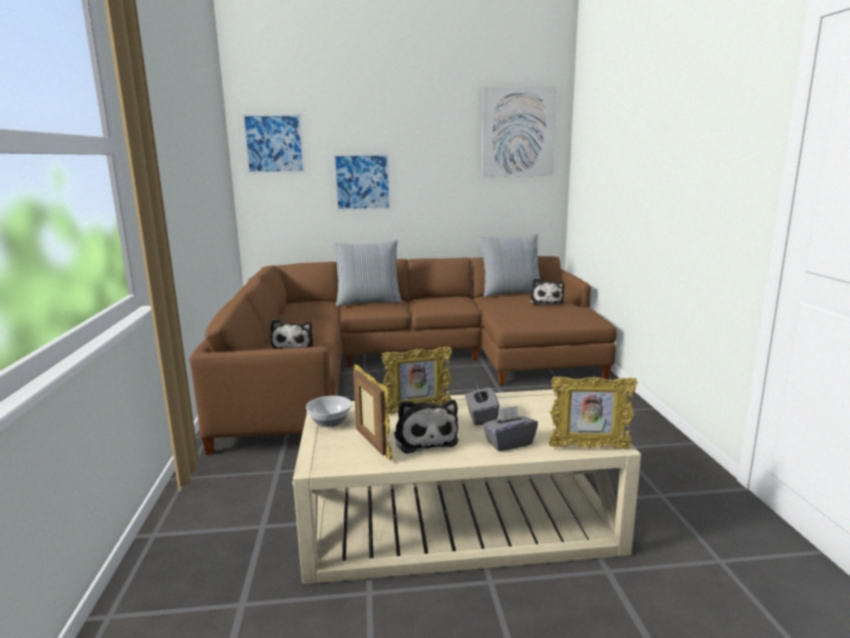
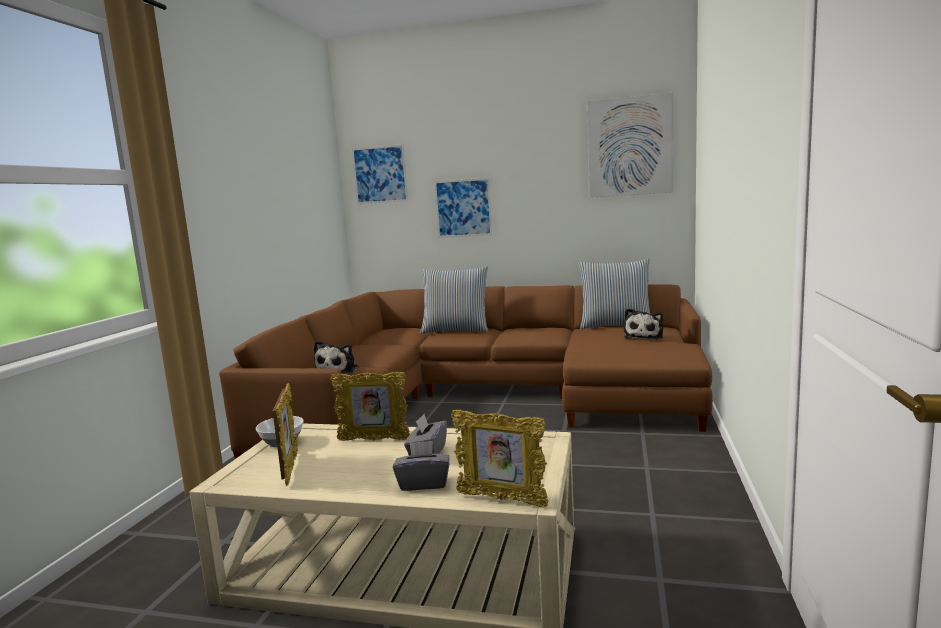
camera: 20 degrees right, 5 degrees down
(424, 438) = (347, 468): plush toy -> none

